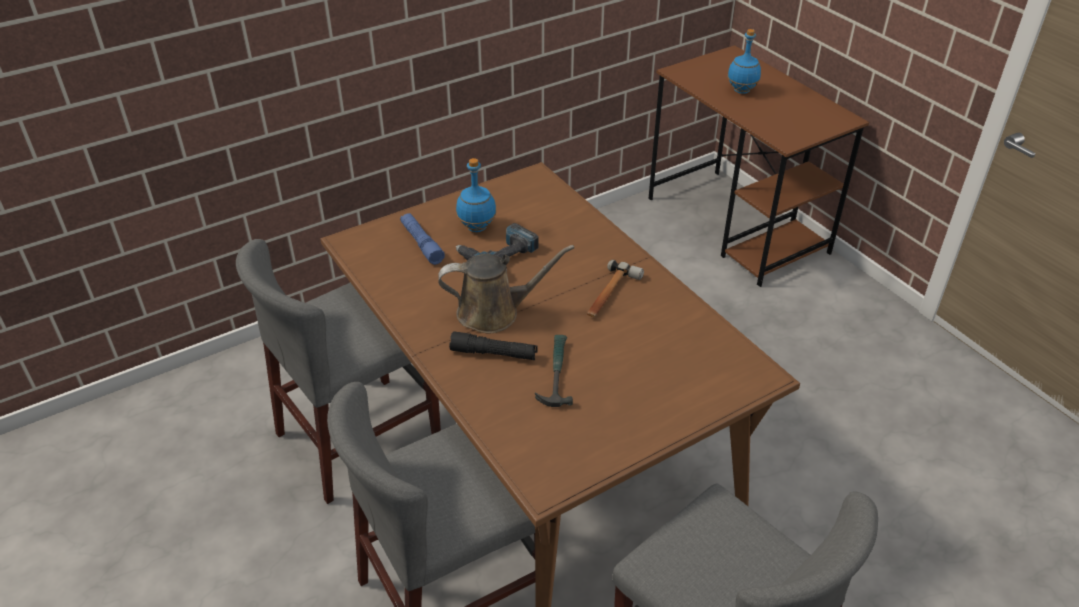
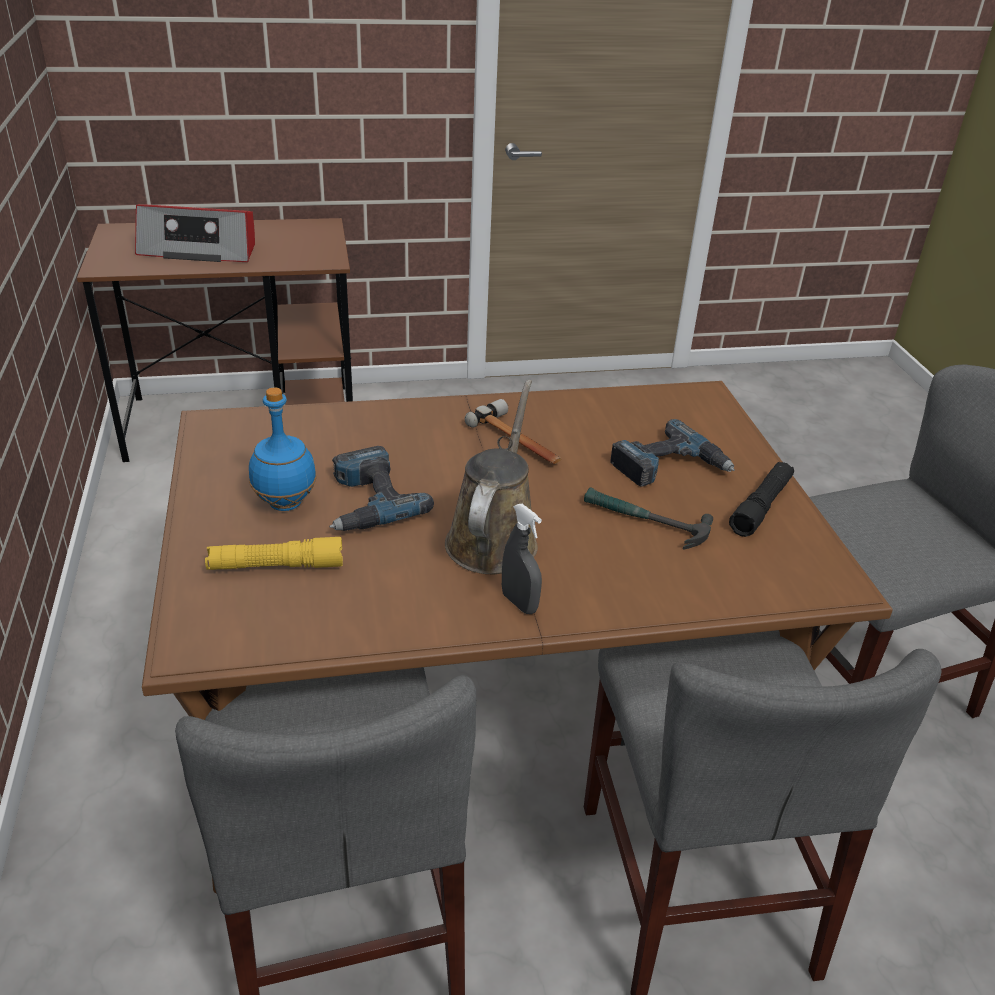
camera: 70 degrees left, 5 degrees down
(421, 243) = (276, 566): blue flashlight -> yellow flashlight
(439, 338) = (519, 603): none -> grey spray bottle
(494, 353) = (580, 561): black flashlight -> black flashlight (761, 506)
(634, 373) = (669, 466): none -> power drill
(742, 91) = (200, 249): blue bottle -> radio

